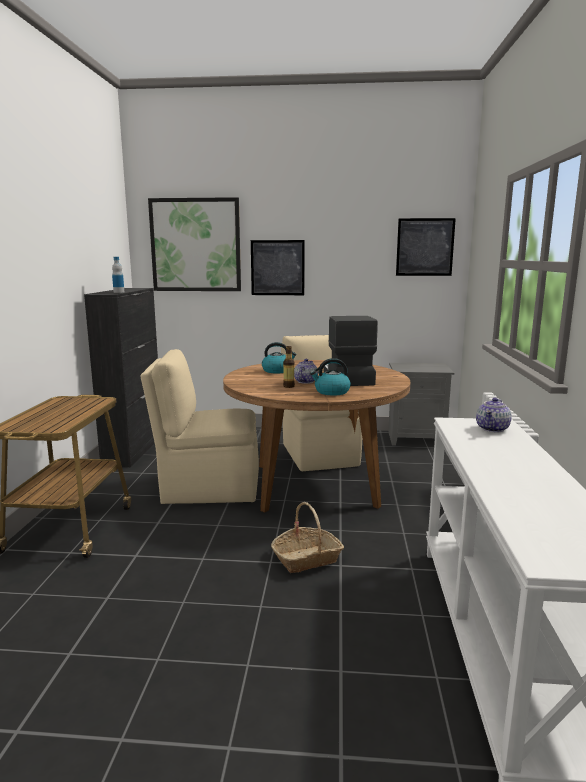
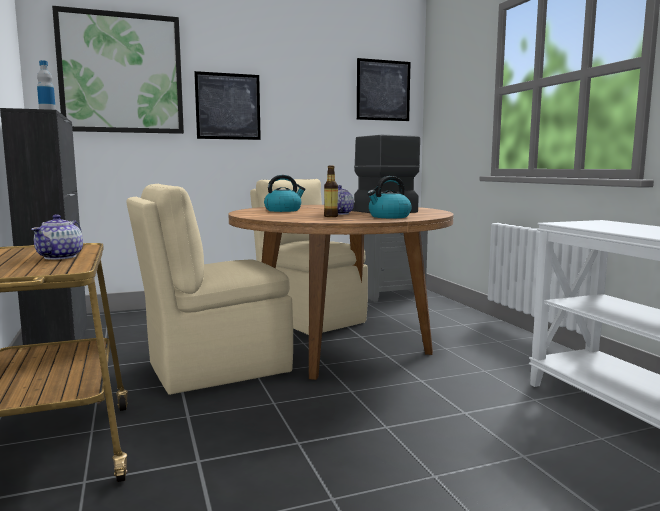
camera: 25 degrees left, 5 degrees down
(307, 558) = (421, 414): basket -> none
(493, 429) = (610, 224): teapot -> teapot (61, 257)

